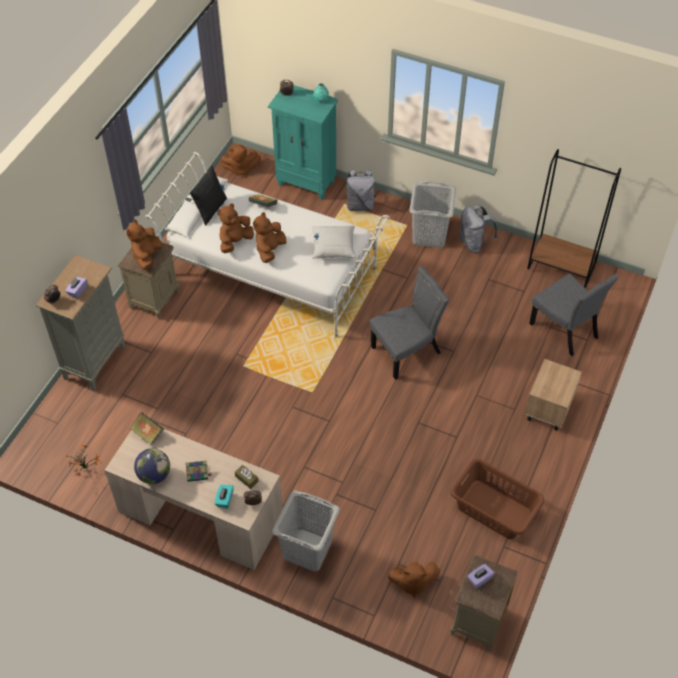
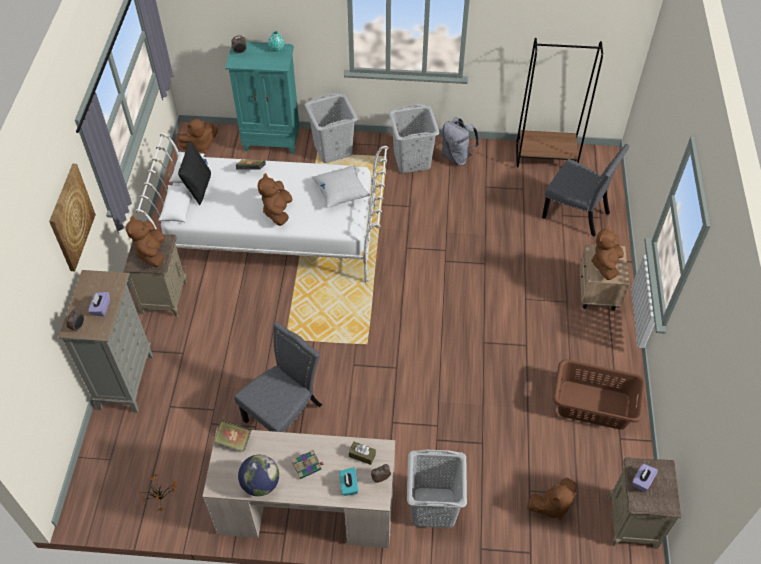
camera: 20 degrees left, 0 degrees up
(76, 208) = (71, 217): none -> picture
(235, 241) = (238, 213): brown plush toy -> brown plush toy (605, 264)
(360, 205) = (333, 149): grey backpack -> grey laundry basket
(405, 352) = (440, 277): grey chair -> grey chair (283, 415)

